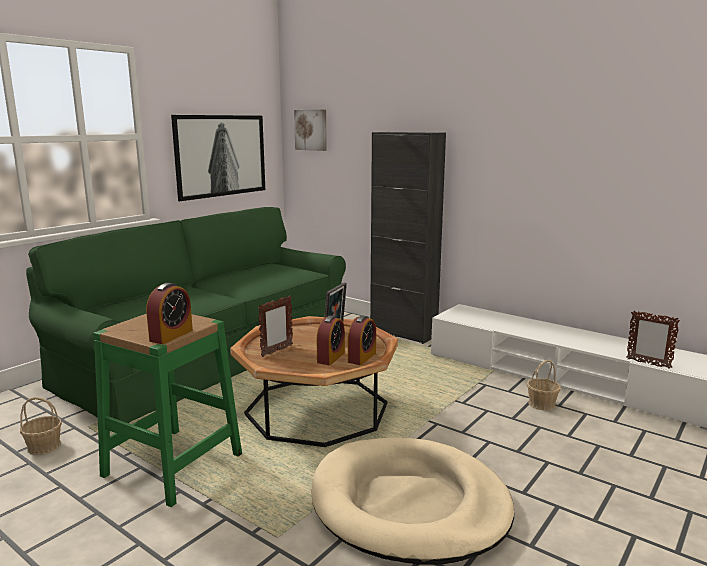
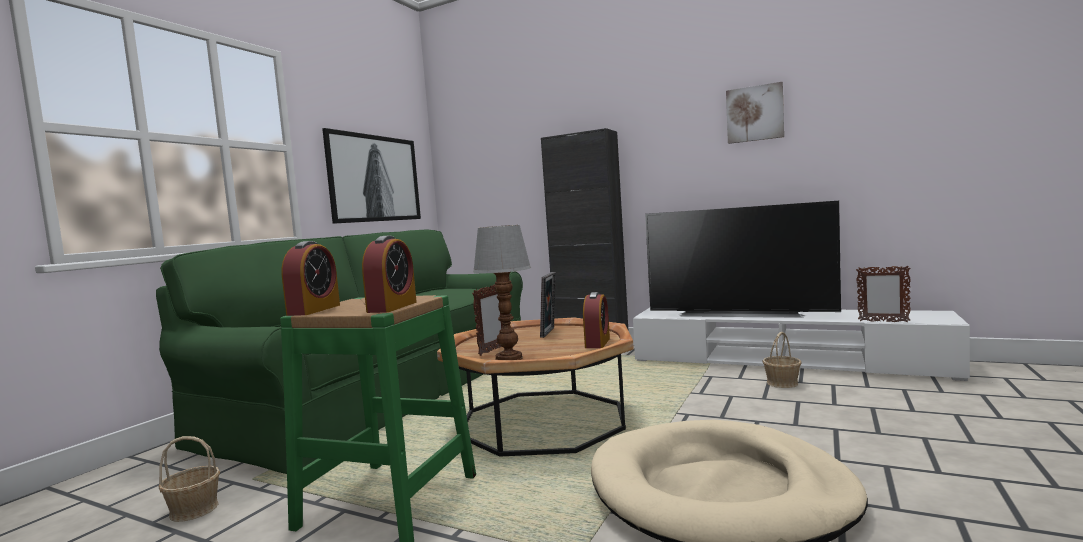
camera: 10 degrees left, 10 degrees down
(282, 364) = (509, 358): none -> table lamp
(311, 130) = (466, 153): picture -> picture (754, 113)
(331, 357) = (562, 347): alarm clock -> alarm clock (314, 310)
(530, 329) = (740, 314): none -> television

